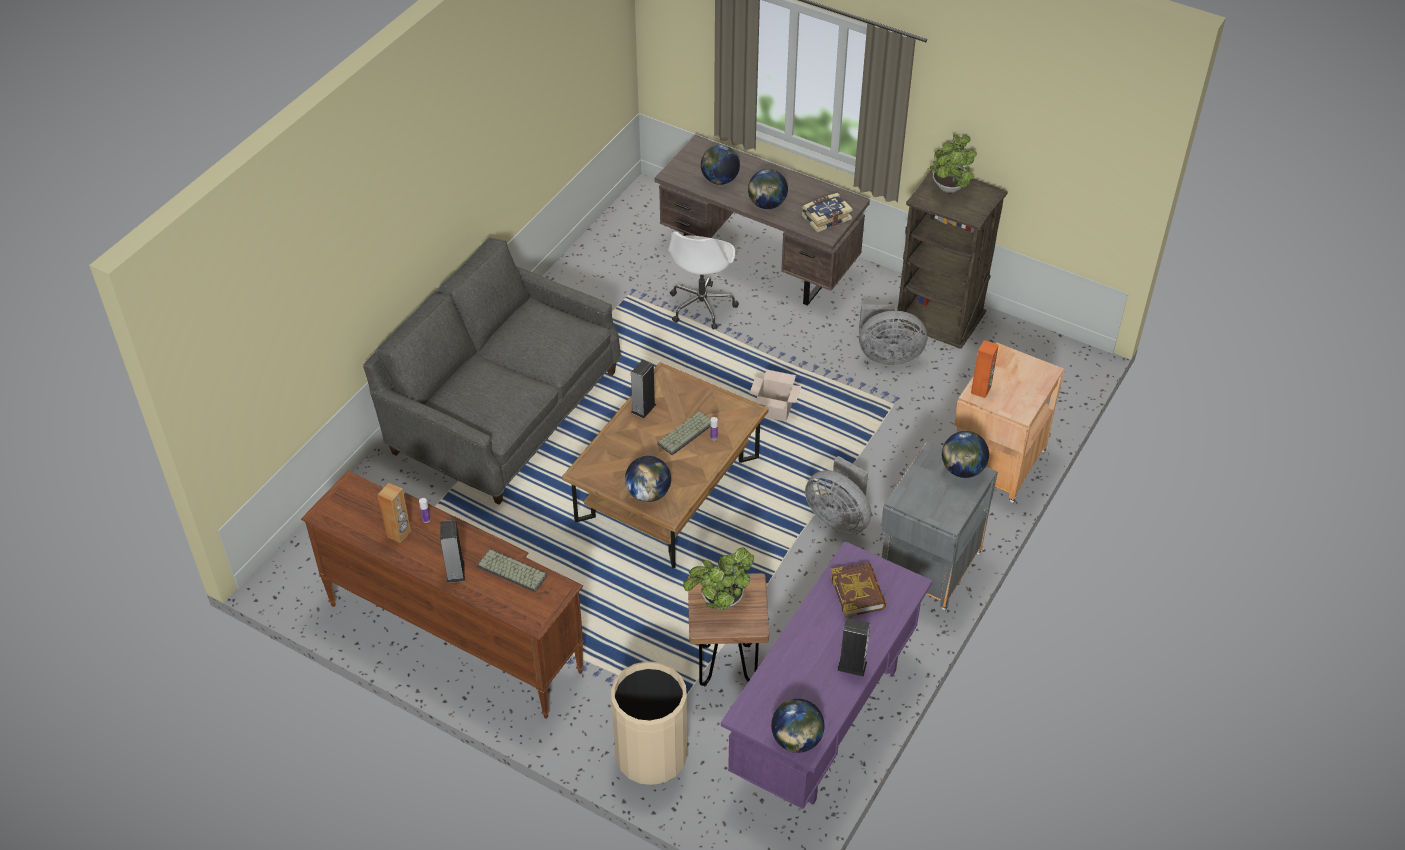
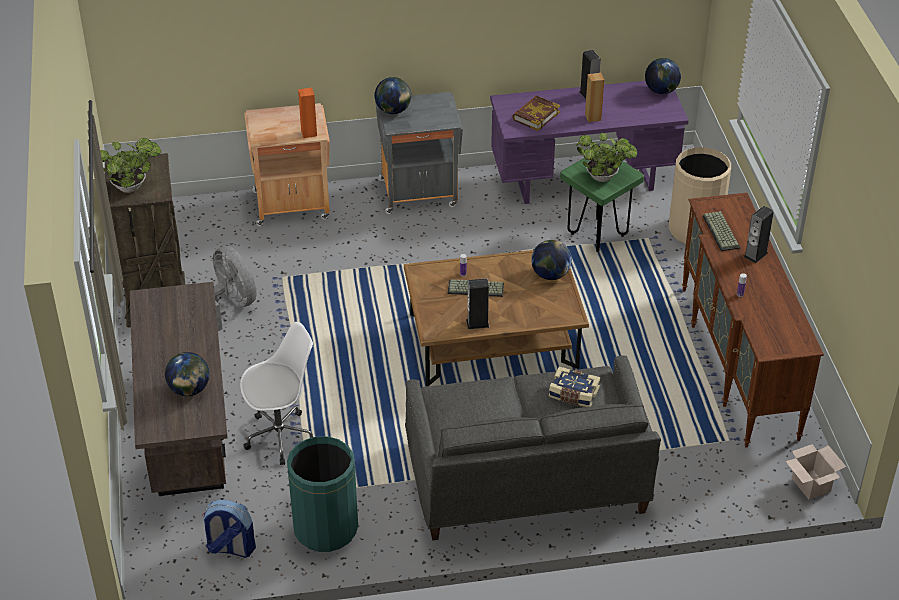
camera: 130 degrees left, 5 degrees down
(399, 534) = (767, 298): brown speaker -> brown speaker (593, 117)
(587, 284) = (326, 528): none -> green trash can
(625, 234) = (230, 548): none -> backpack
(726, 665) = (597, 235): brown stool -> green stool
(767, 204) = (195, 343): globe -> none
(775, 410) = (354, 331): cardboard box -> cardboard box (810, 484)
(826, 217) = (179, 302): book -> book (573, 394)
(839, 518) = (423, 249): grey fan -> none

